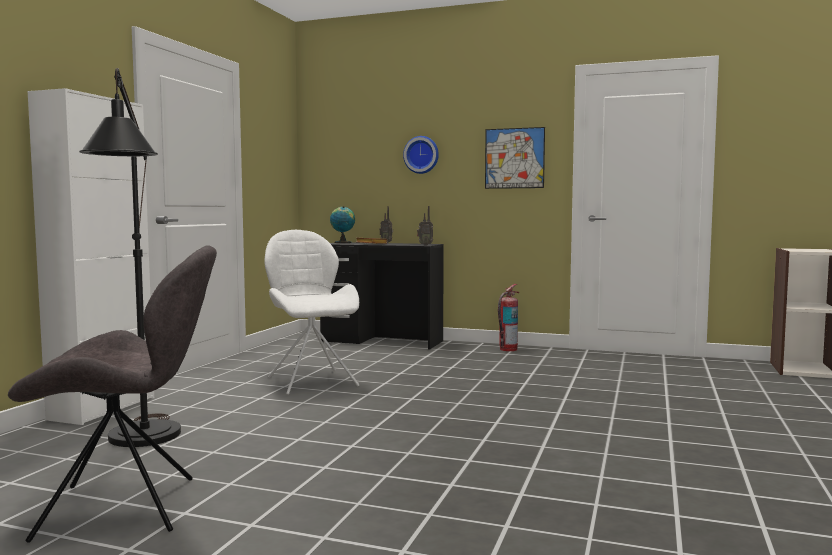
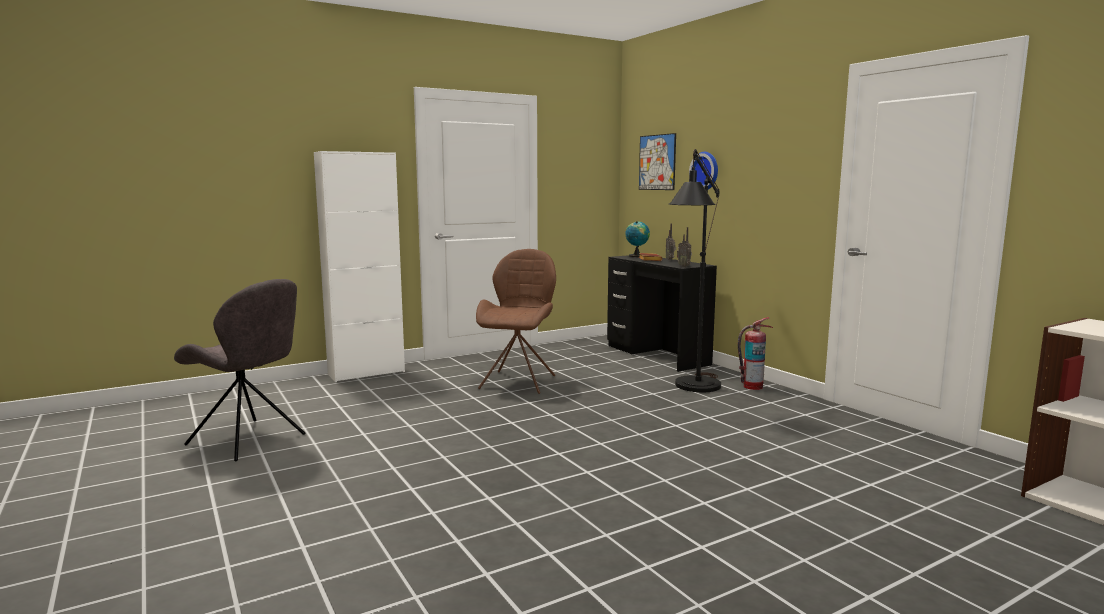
camera: 40 degrees right, 5 degrees up
(141, 442) = (335, 402): black floor lamp -> black floor lamp (694, 389)
(311, 381) = (519, 381): white chair -> brown chair
(514, 158) = (784, 176): picture -> picture (657, 162)

